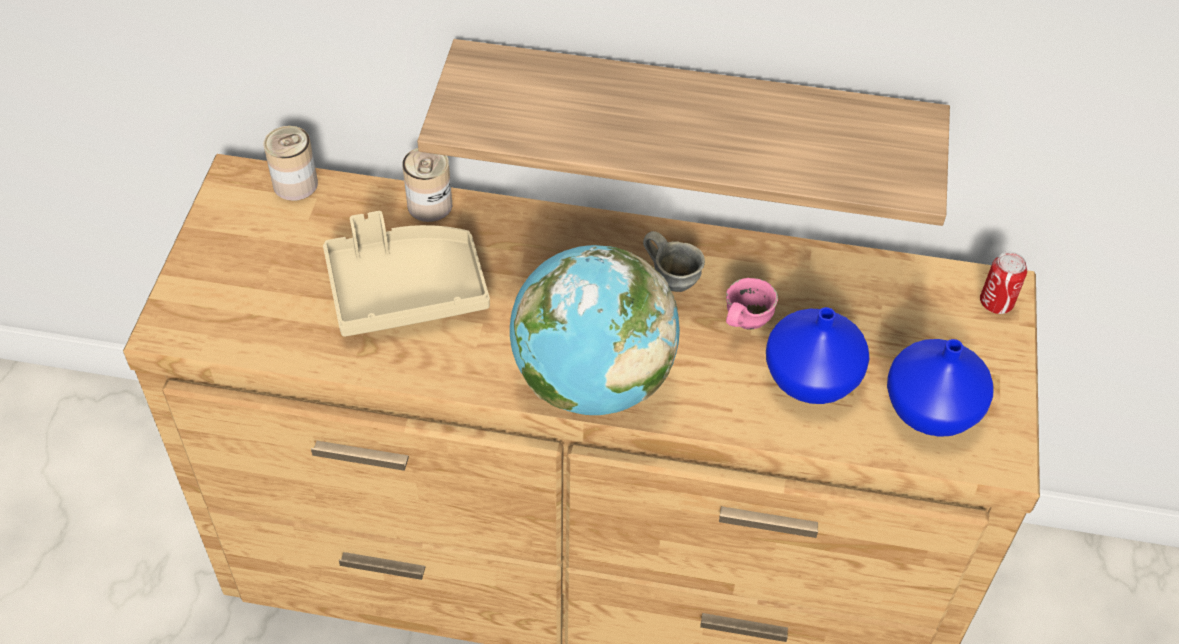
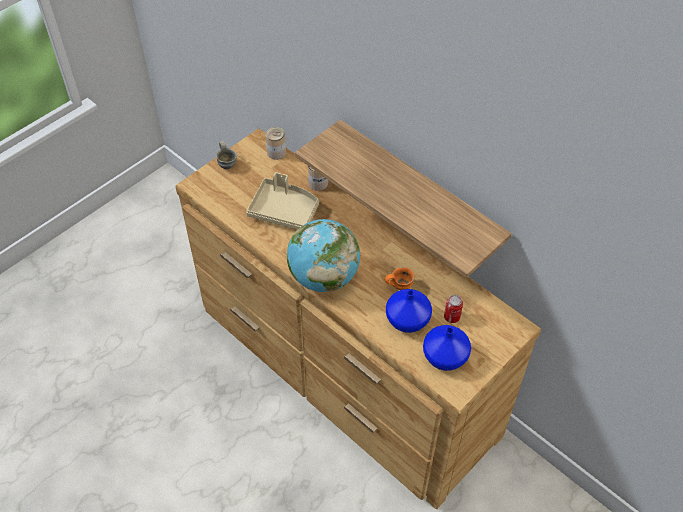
camera: 35 degrees right, 0 degrees up
(674, 279) = (386, 256): grey mug -> grey mug (228, 164)
(743, 322) = (399, 286): pink mug -> orange mug
(996, 302) = (511, 331): can -> can (452, 317)

